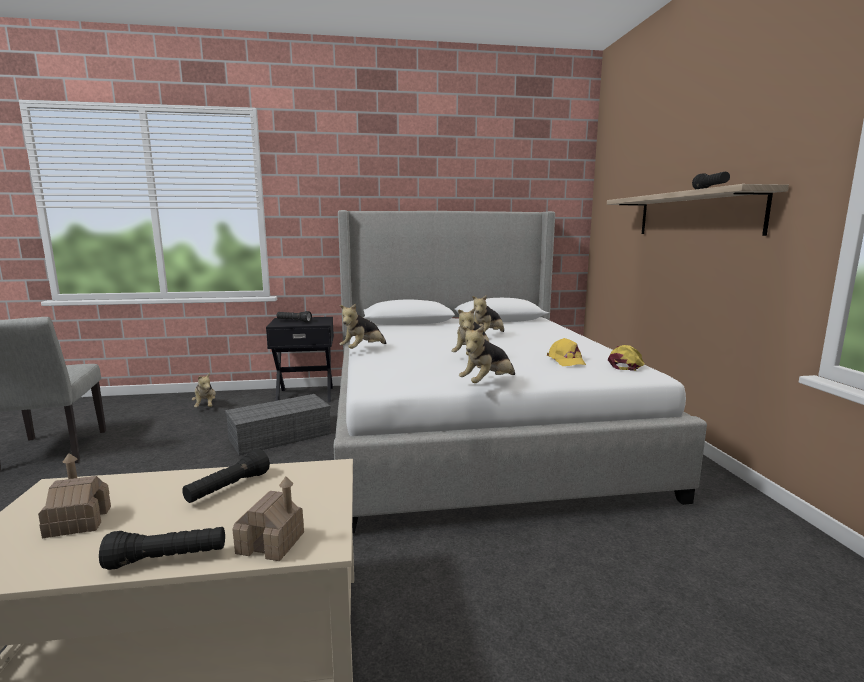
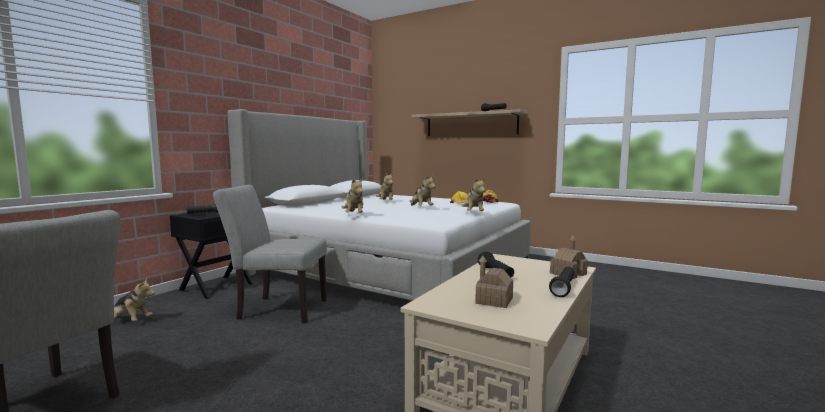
camera: 50 degrees left, 5 degrees down
(281, 435) = (276, 309): grey storage box -> grey chair

